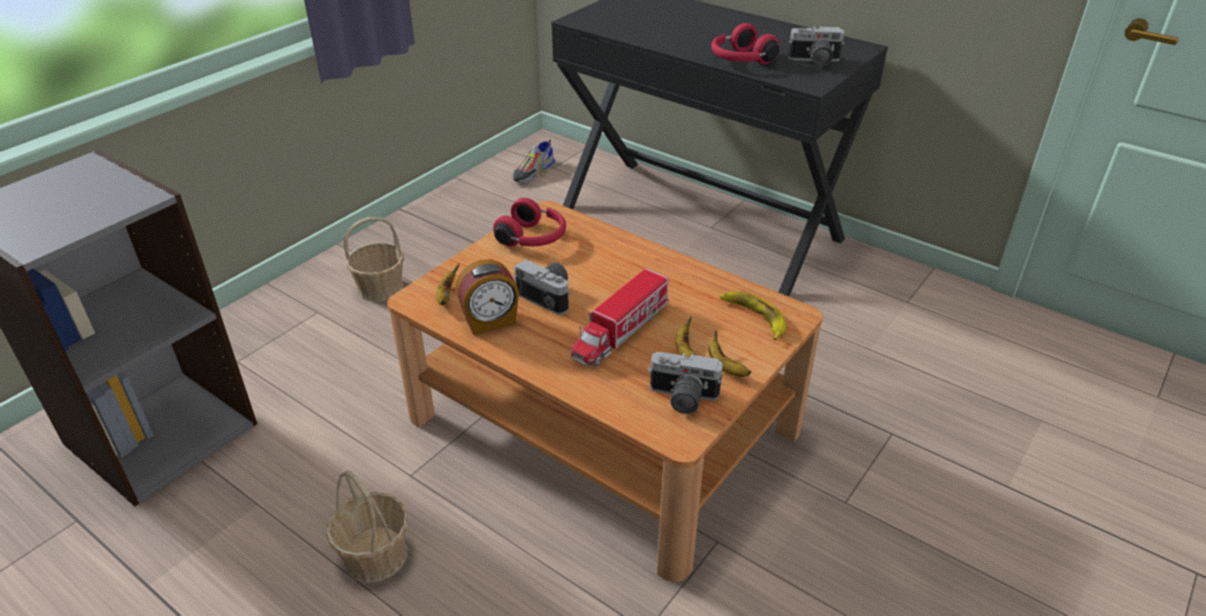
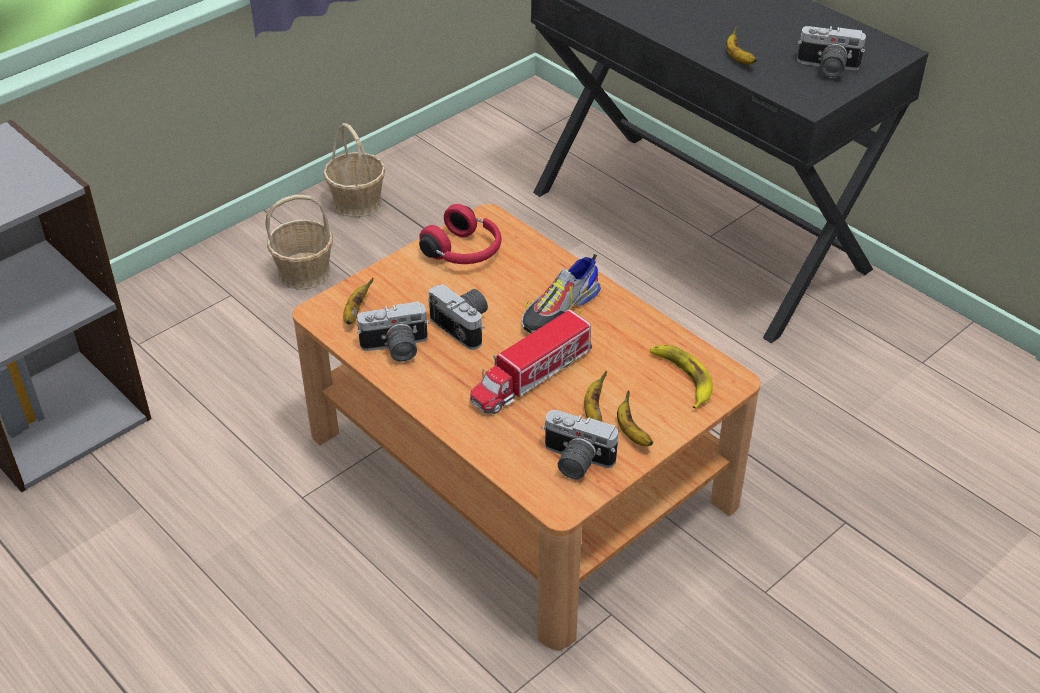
camera: 10 degrees right, 5 degrees up
(375, 555) = (253, 576): basket -> basket (357, 202)
(490, 322) = (395, 349): alarm clock -> camera
(533, 172) = (511, 136): shoe -> shoe (560, 310)
(740, 60) = (738, 58): red headphones -> banana

